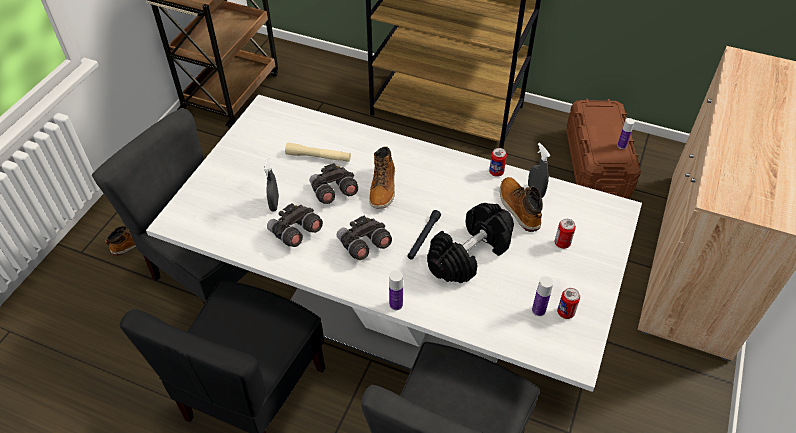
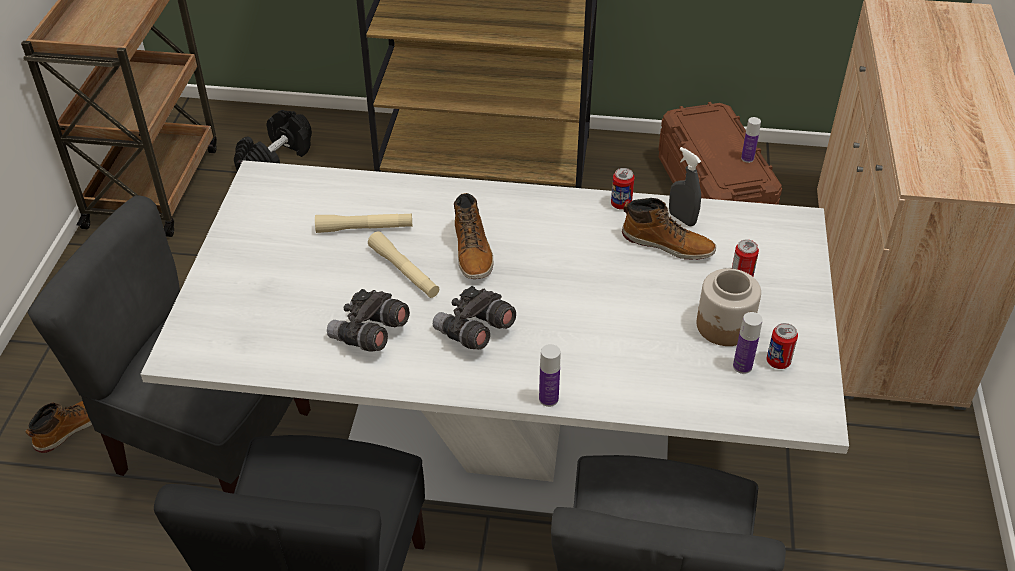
camera: 15 degrees left, 5 degrees down
(274, 204) = (323, 302): grey spray bottle -> none
(333, 192) = (404, 271): grey binoculars -> beige flashlight
(423, 237) = (554, 306): black flashlight -> none
(469, 255) = (625, 315): black dumbbell -> black dumbbell (276, 160)
(518, 208) = (668, 244): boot -> boot turned 150 degrees clockwise
(536, 278) = (724, 326): none -> jar

